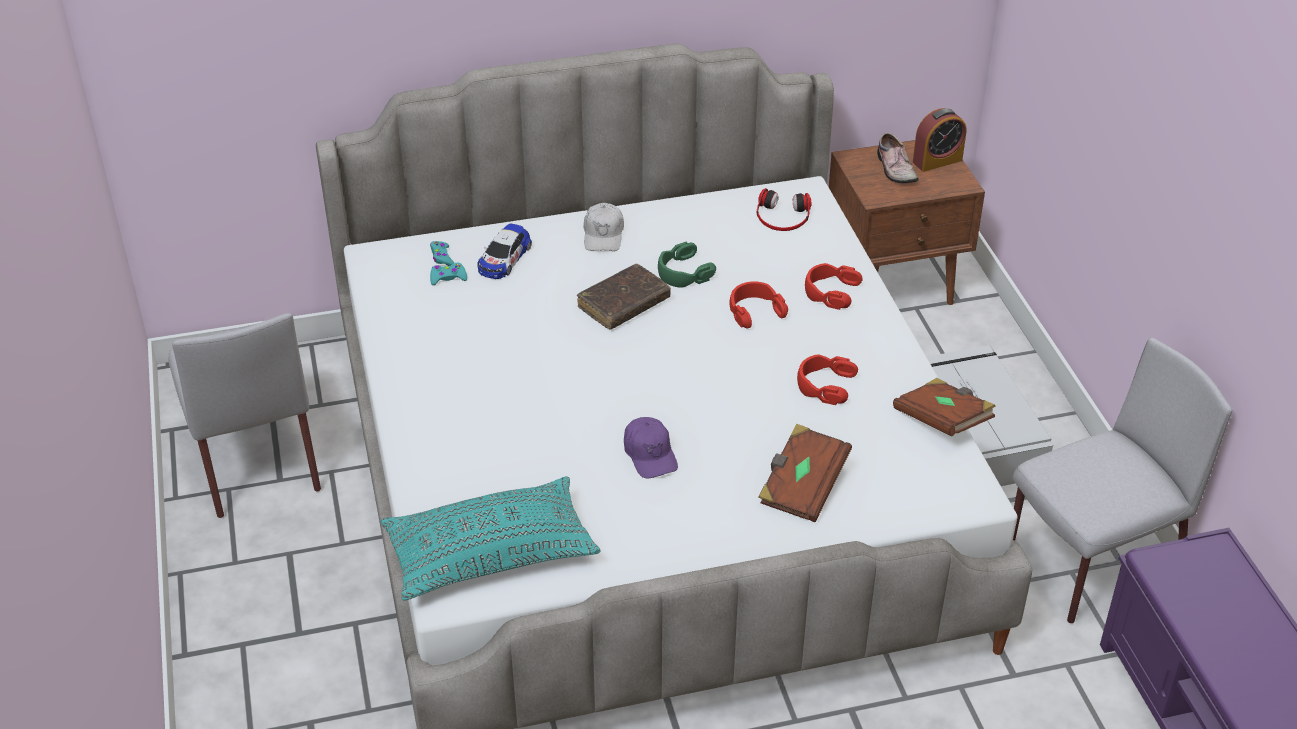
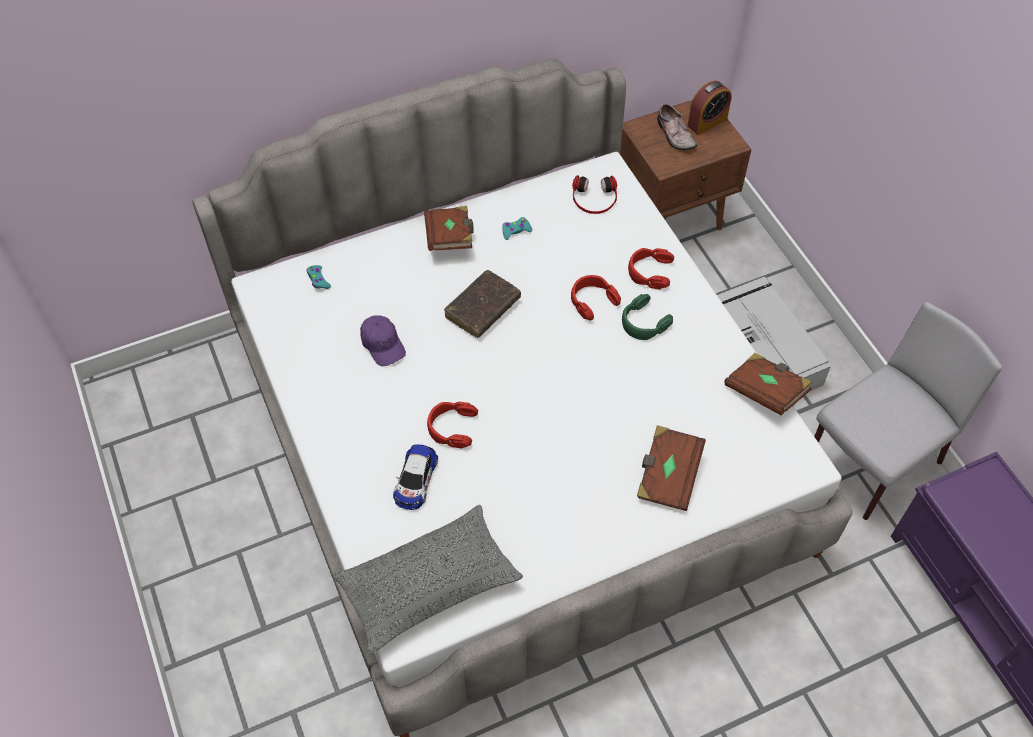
camera: 10 degrees left, 15 degrees up
(254, 459) = (188, 463): grey chair -> none
(448, 278) = (328, 301): turquoise game controller -> turquoise game controller (516, 231)
(491, 554) = (429, 585): turquoise pillow -> grey pillow
(504, 259) = (372, 274): toy car -> toy car (415, 480)
(603, 235) = (450, 238): white cap -> brown book
(650, 454) = (538, 462): purple cap -> purple cap (382, 344)
(683, 272) = (525, 268): green headphones -> green headphones (643, 322)
(824, 385) = (664, 369): red headphones -> red headphones (451, 427)

